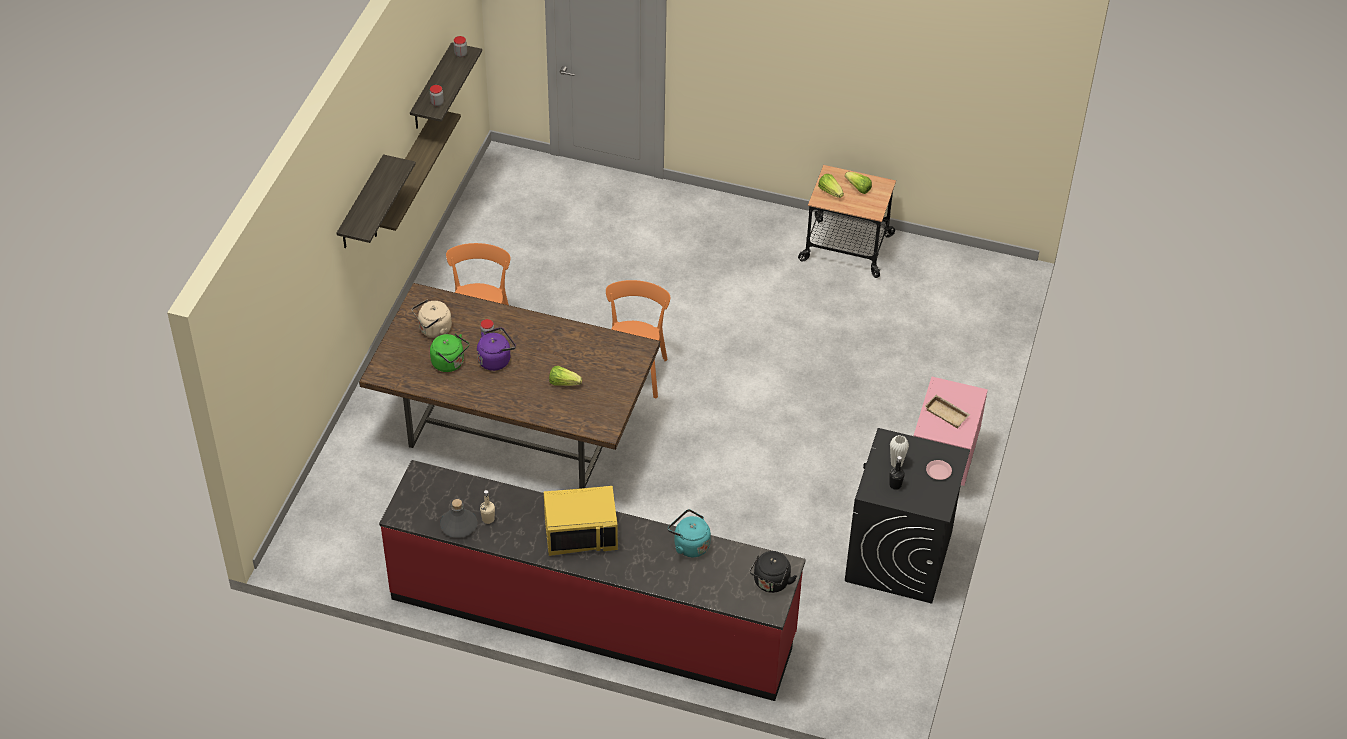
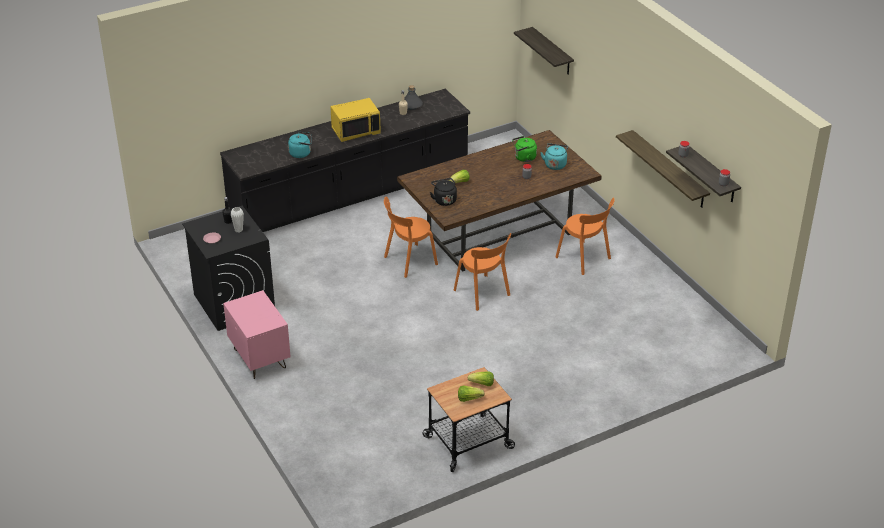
camera: 135 degrees right, 10 degrees down
(361, 204) = (631, 108): shelf -> shelf (552, 51)
(433, 330) = (555, 164): beige kettle -> turquoise kettle
(496, 360) = (506, 171): purple kettle -> none
(581, 533) = (355, 130): yellow microwave -> yellow microwave turned 150 degrees counterclockwise
(592, 617) = (350, 195): red counter -> black counter
(653, 467) = (408, 261): none -> orange chair
(771, 583) = (245, 162): black kettle -> black kettle (444, 200)
(947, 413) = (255, 311): beige tray -> none

